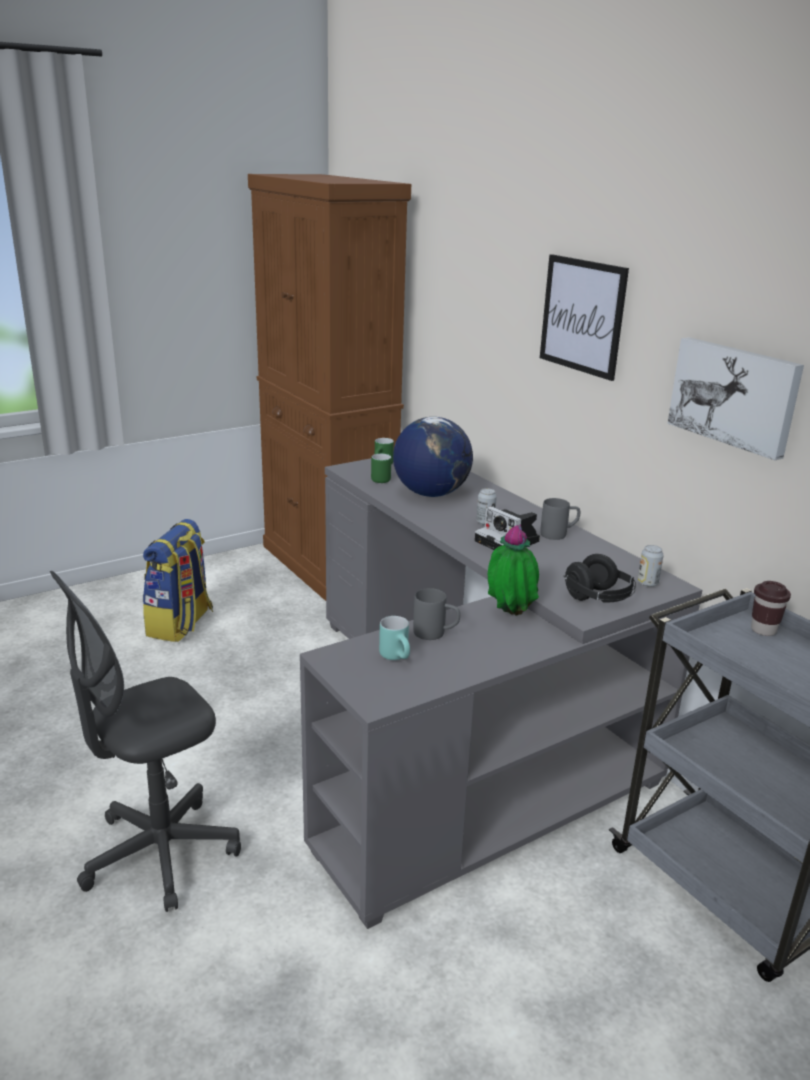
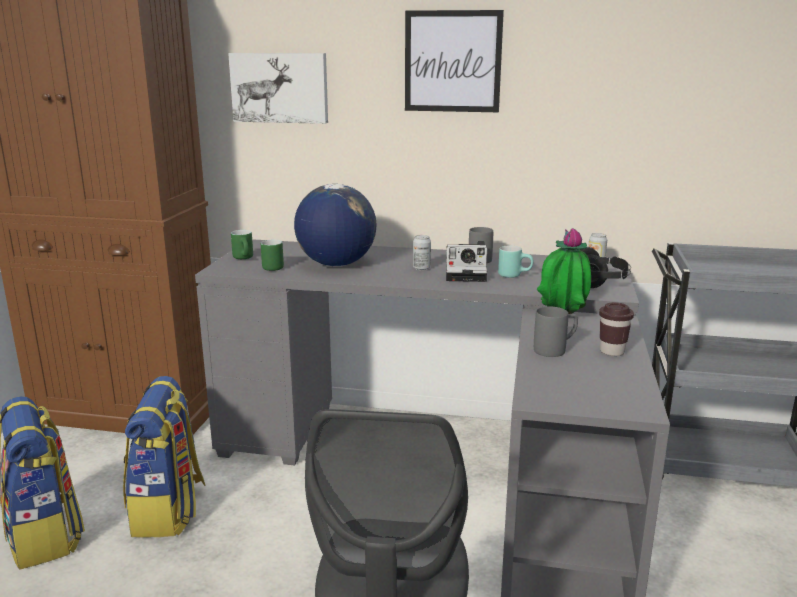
camera: 45 degrees left, 5 degrees down
(254, 646) = (169, 510): none -> backpack
(398, 657) = (575, 375): turquoise mug -> turquoise mug (514, 275)
(734, 395) = (629, 96): picture -> picture (280, 87)
(763, 630) = (708, 263): brown cup -> brown cup (612, 351)

